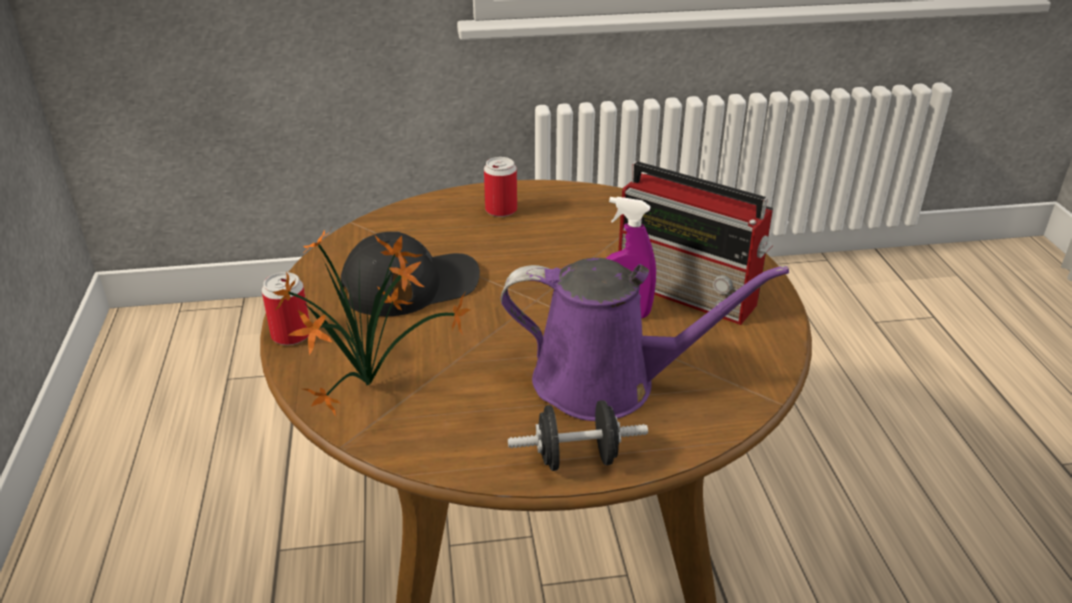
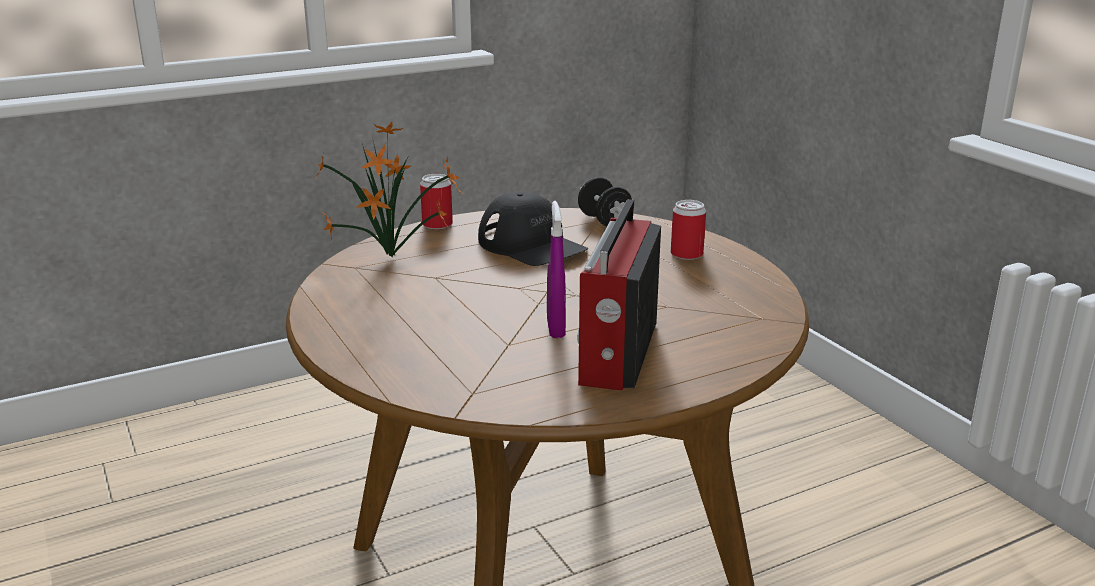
camera: 70 degrees right, 10 degrees down
(577, 459) = (337, 337): black dumbbell -> black dumbbell (604, 221)
(607, 382) = (442, 335): purple watering can -> none

